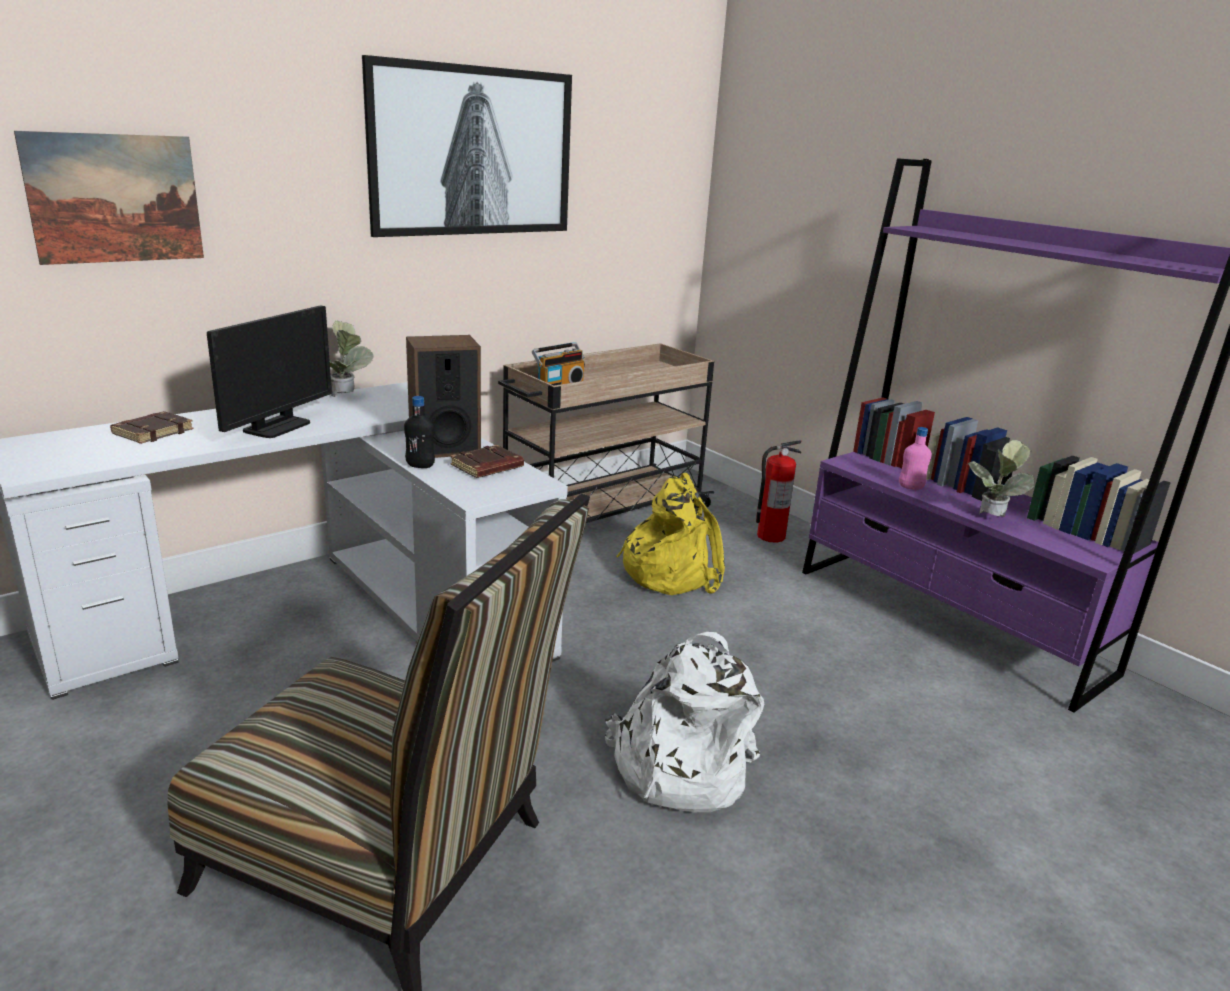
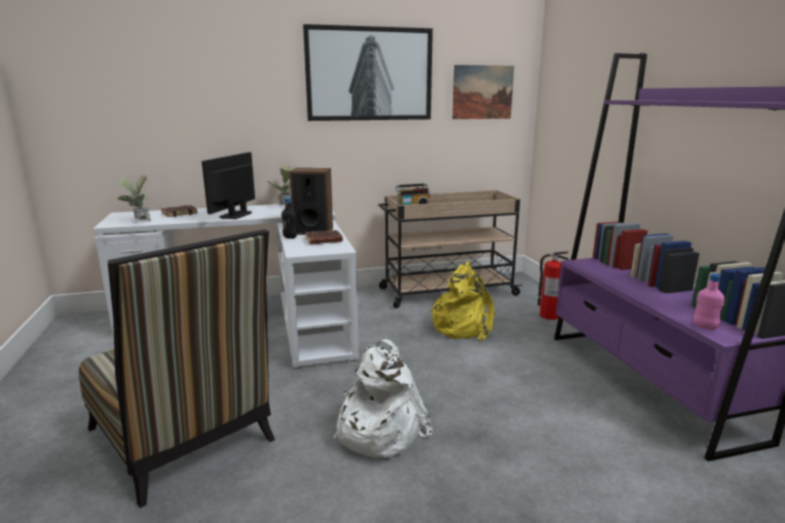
camera: 25 degrees right, 5 degrees down
(115, 198) = (176, 100): picture -> picture (482, 92)
(277, 427) = (236, 215): monitor -> monitor turned 150 degrees clockwise
(911, 487) = (613, 280): pink bottle -> pink bottle (704, 327)
(990, 519) = (656, 303): potted plant -> potted plant (139, 221)

